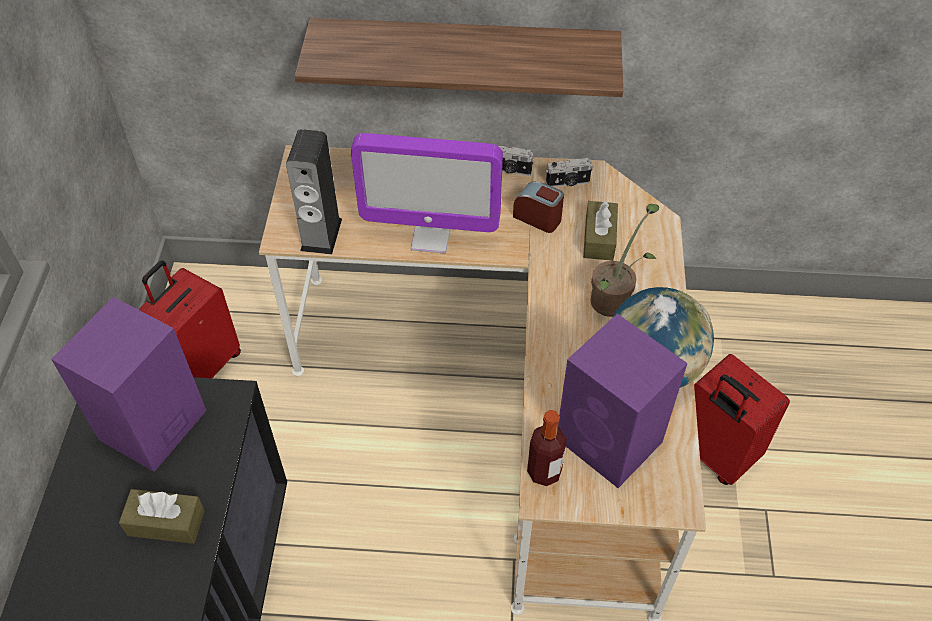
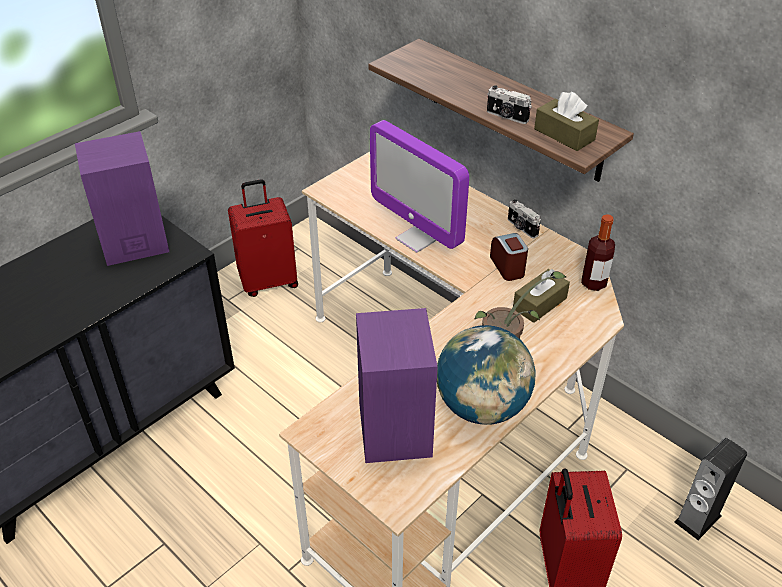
camera: 40 degrees right, 10 degrees down
(166, 523) = (82, 294): brown tissue box -> brown tissue box (564, 134)
(321, 234) = (349, 200): speaker -> speaker (697, 518)
(544, 472) = (327, 418): bottle -> bottle (593, 283)
(568, 183) = (557, 257): camera -> camera (506, 117)

